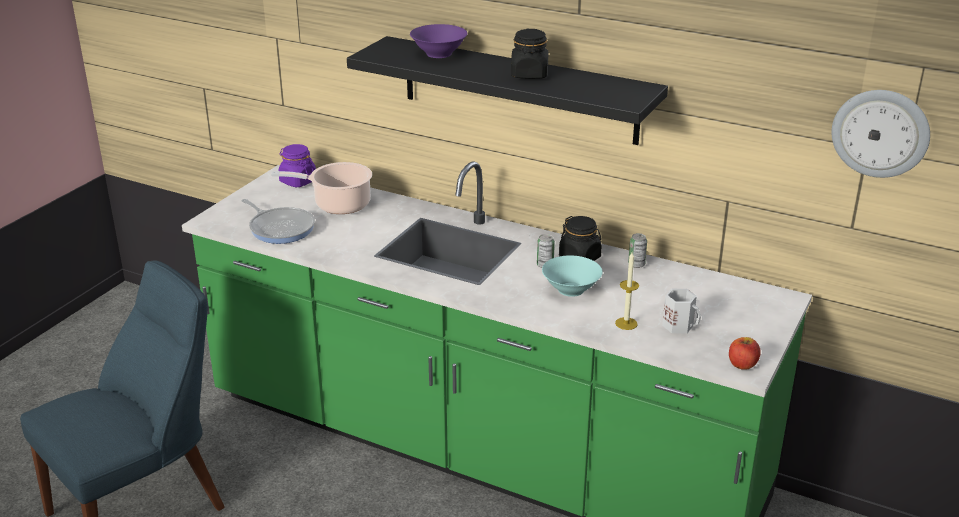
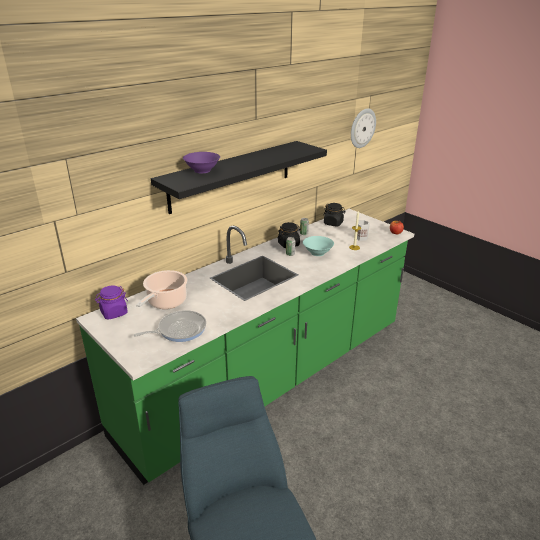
camera: 70 degrees left, 0 degrees up
(529, 74) = (258, 158): black jar -> black jar (333, 223)

